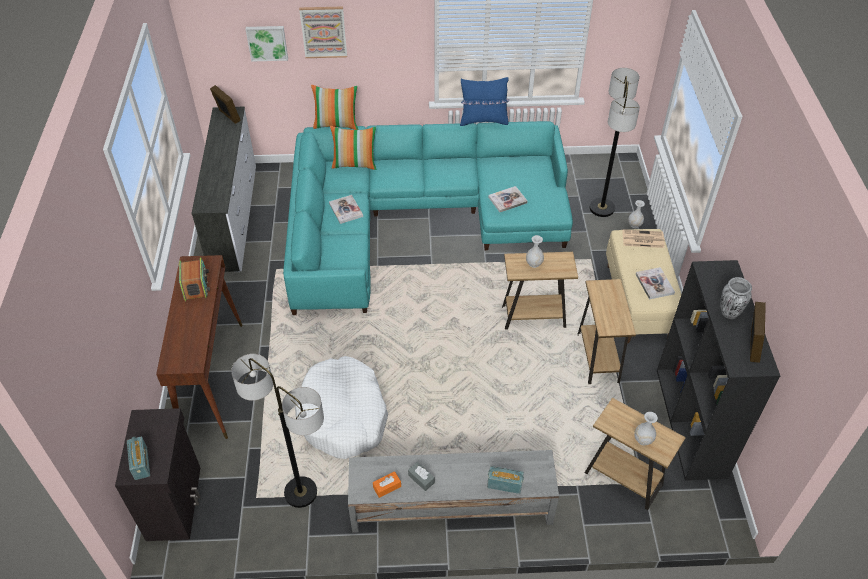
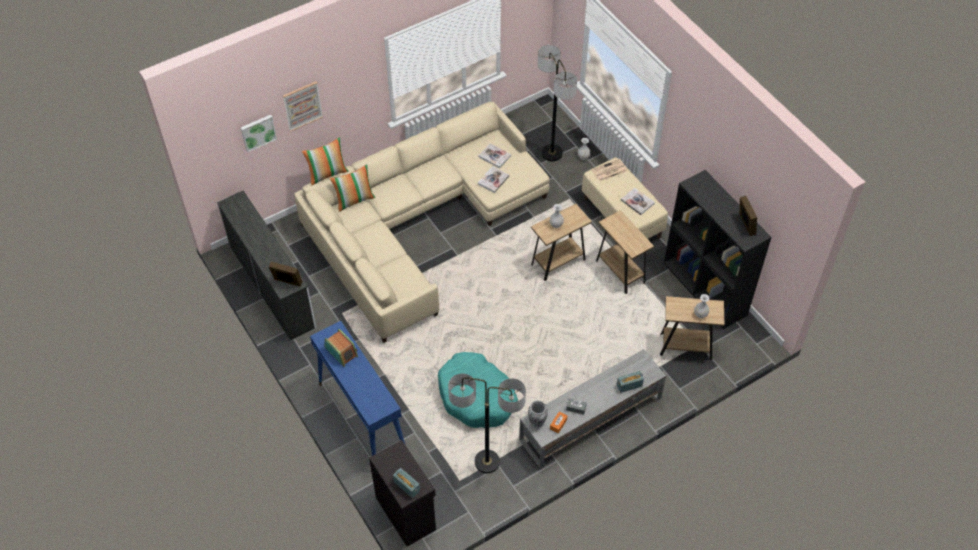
camera: 30 degrees left, 5 degrees up
(213, 378) = (362, 417): brown console table -> blue console table
(228, 116) = (237, 205): picture frame -> picture frame (287, 282)
(343, 415) = (476, 396): white dog bed -> turquoise dog bed
(346, 210) = (378, 242): book -> book (494, 156)
(416, 217) = (418, 222): turquoise sofa -> beige sofa
(483, 120) = (440, 122): blue pillow -> none
(729, 313) = (721, 209): vase -> vase (537, 422)

